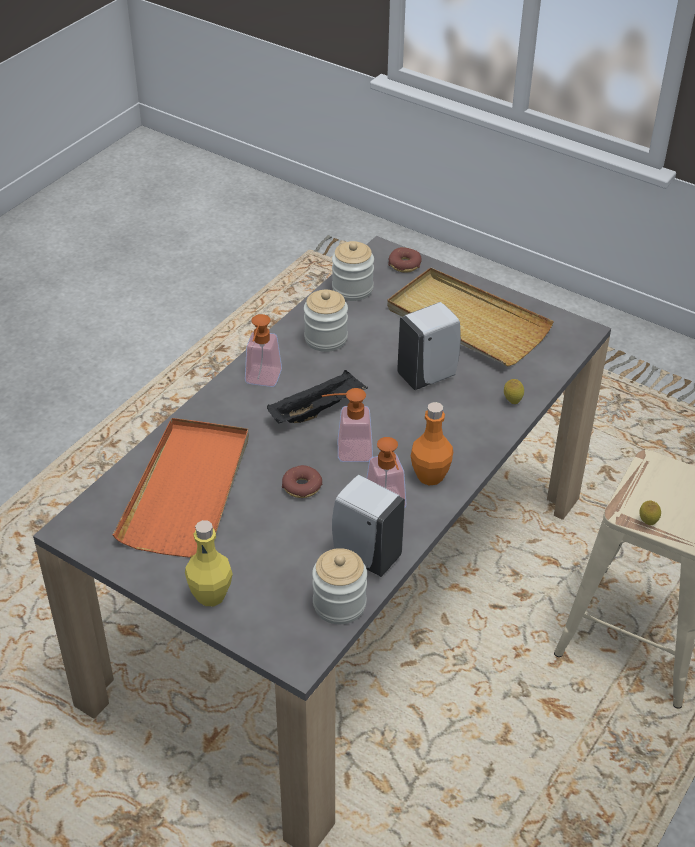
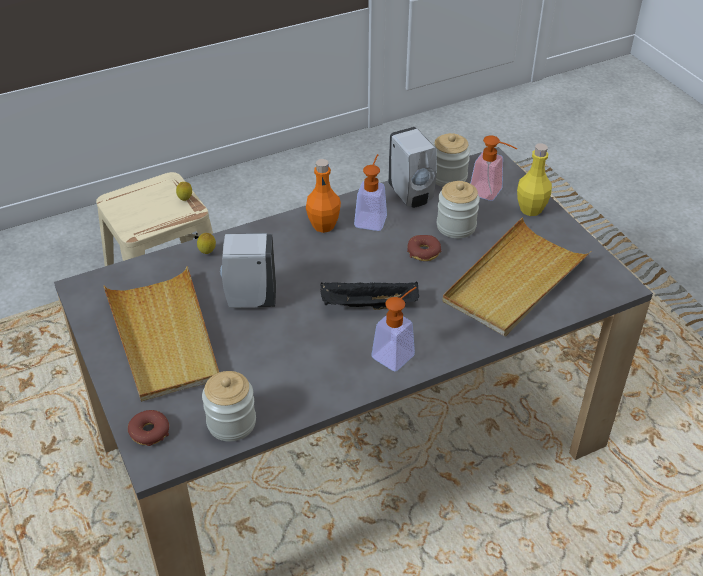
camera: 150 degrees left, 0 degrees up
(188, 490) = (514, 281): orange tray -> beige tray
(325, 338) = (306, 373): jar -> jar (456, 226)
(347, 451) = (370, 264): soap dispenser -> soap dispenser (491, 193)

